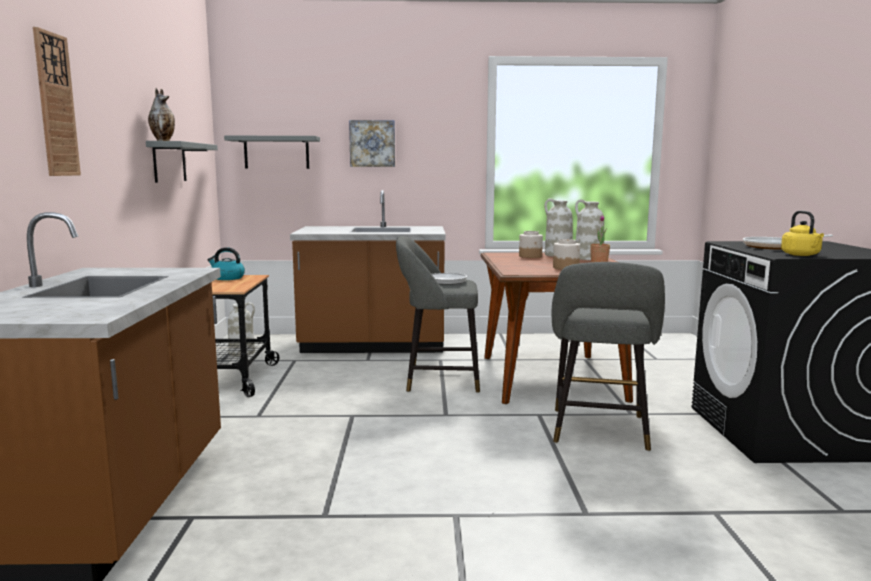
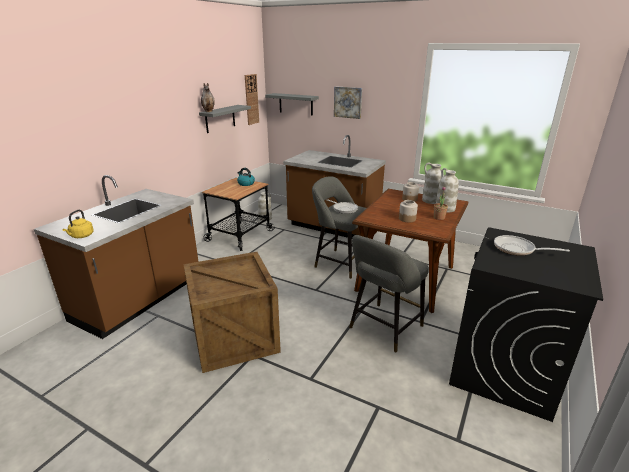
camera: 30 degrees right, 15 degrees up
(56, 105) = (127, 113): wall clock -> wall clock (251, 99)
(397, 503) = (236, 338): none -> crate
(801, 255) = (506, 267): yellow kettle -> yellow kettle (81, 236)

